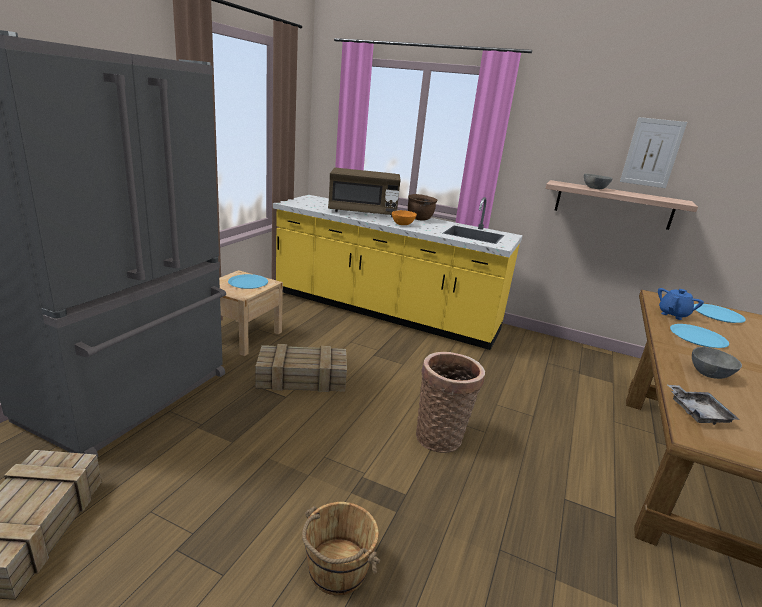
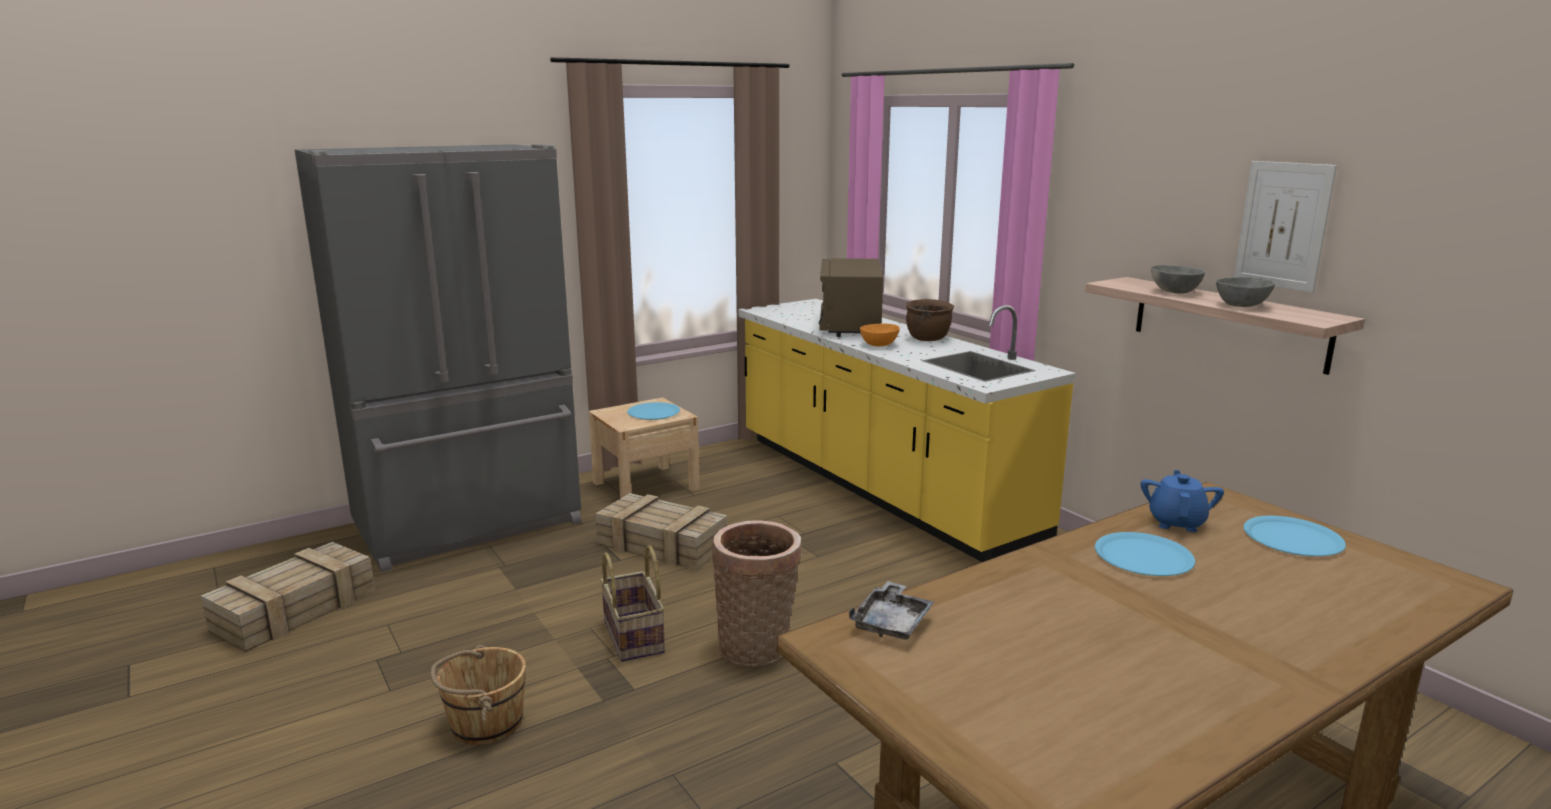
camera: 35 degrees right, 5 degrees down
(361, 453) = (635, 636): none -> basket
(363, 212) = (850, 326): brown microwave -> brown microwave turned 60 degrees clockwise
(673, 314) = (1176, 522): blue teapot -> blue teapot turned 60 degrees counterclockwise
(710, 374) = (1032, 597): grey bowl -> grey bowl (1243, 305)

